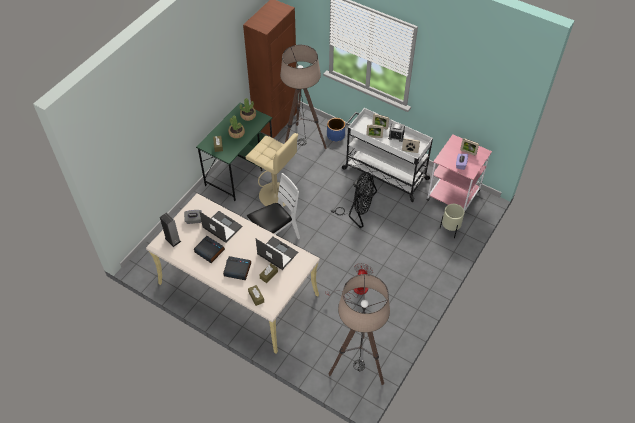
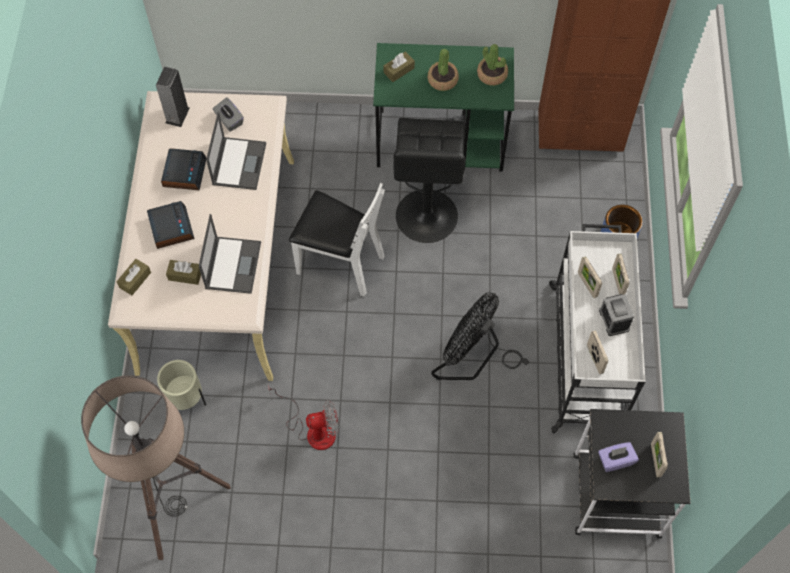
camera: 60 degrees right, 10 degrees up
(275, 195) = (426, 216): beige stool -> black stool
(302, 142) = (563, 195): floor lamp -> none
(357, 210) = (477, 353): black fan -> black fan turned 135 degrees clockwise
(450, 230) = (532, 525): beige planter -> beige planter (186, 401)
(454, 196) = (616, 497): pink cart -> black cart

